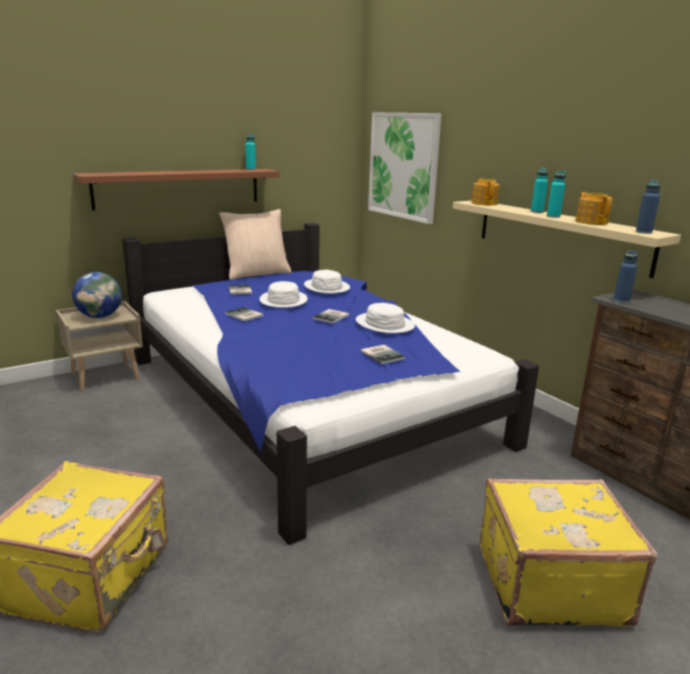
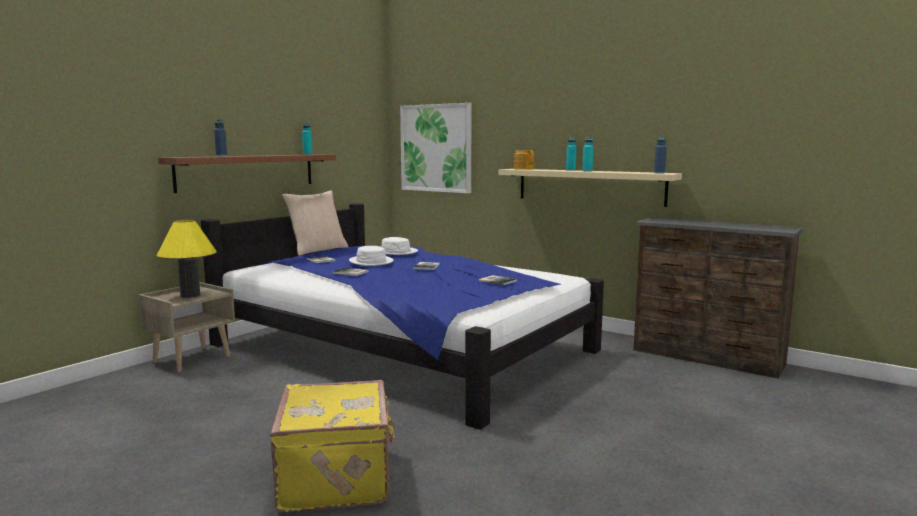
camera: 20 degrees left, 10 degrees down
(100, 316) = (190, 295): globe -> yellow table lamp
(384, 324) = (474, 266): white hat -> none
(548, 582) = (673, 413): yellow suitcase -> none
(591, 222) = (617, 171): teapot -> none
(621, 301) = (656, 221): blue bottle -> blue bottle (221, 156)

